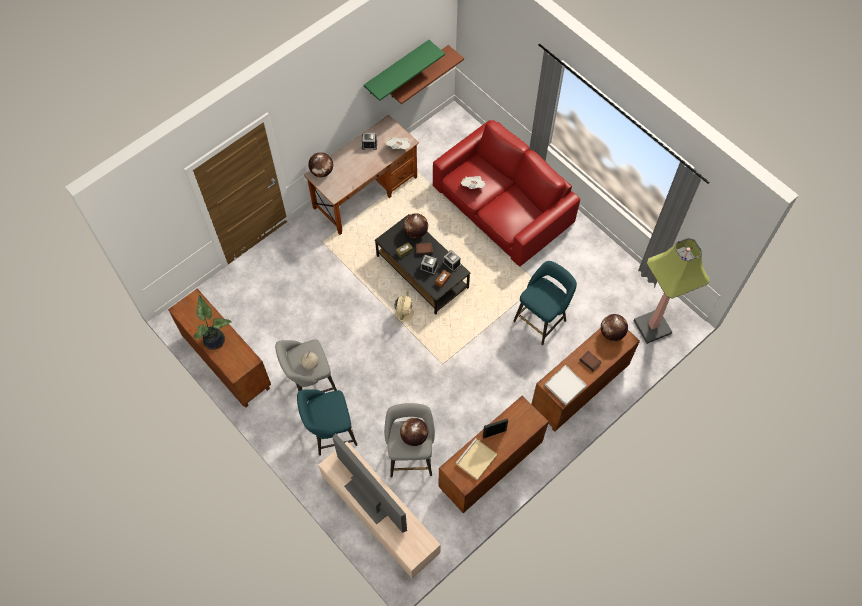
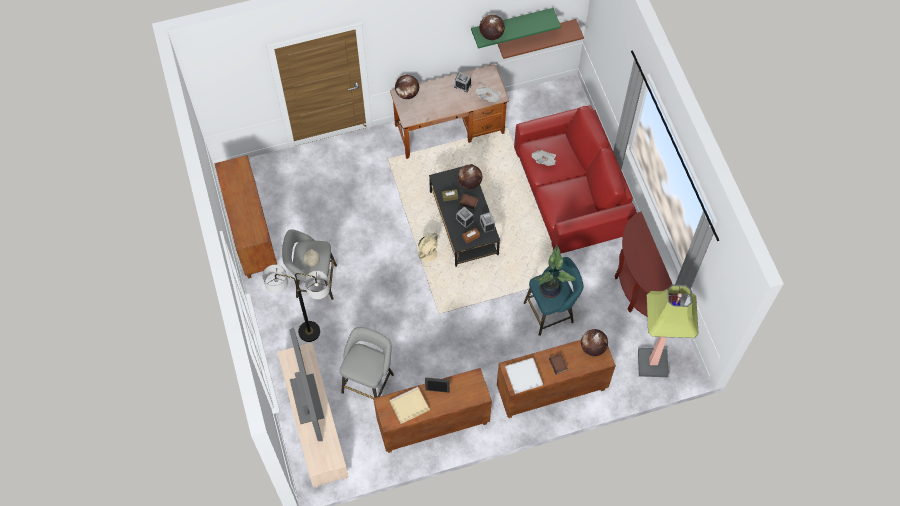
camera: 25 degrees right, 0 degrees up
(215, 339) = (240, 206): potted plant -> potted plant (551, 288)
(330, 433) = (309, 331): turquoise stool -> floor lamp
(414, 436) = (368, 363): globe -> globe (491, 35)
(605, 267) = (637, 289): none -> brown console table

